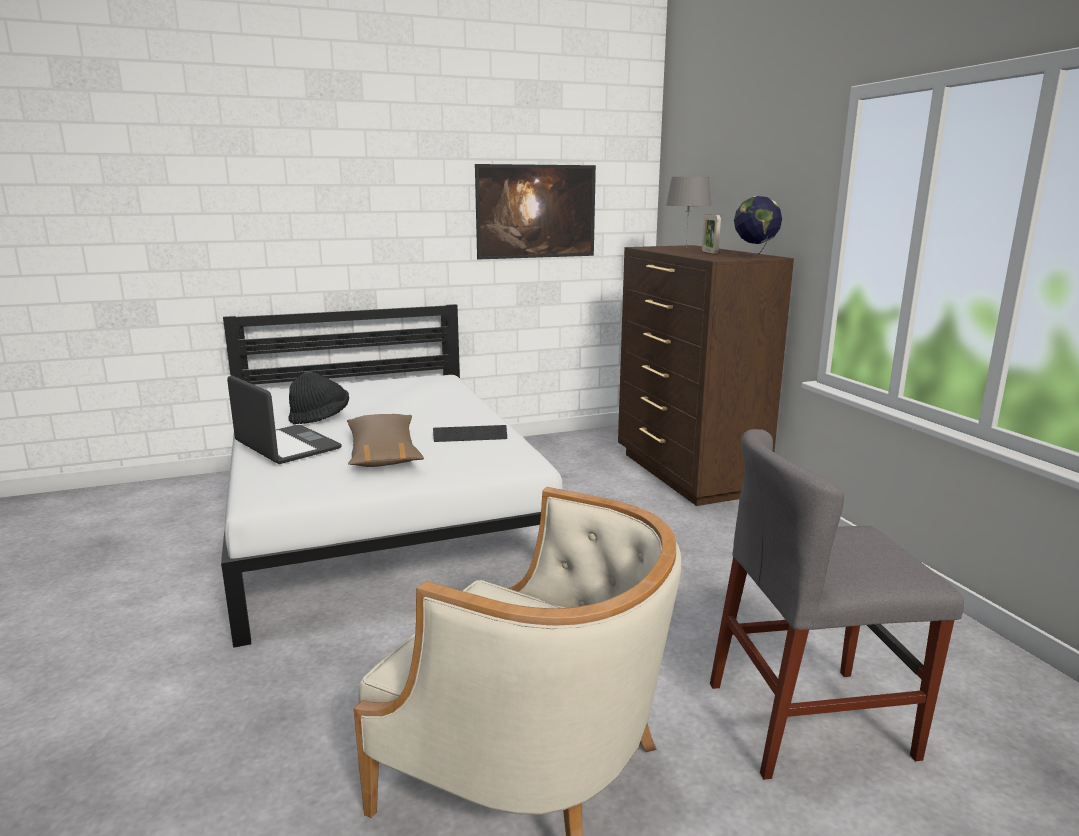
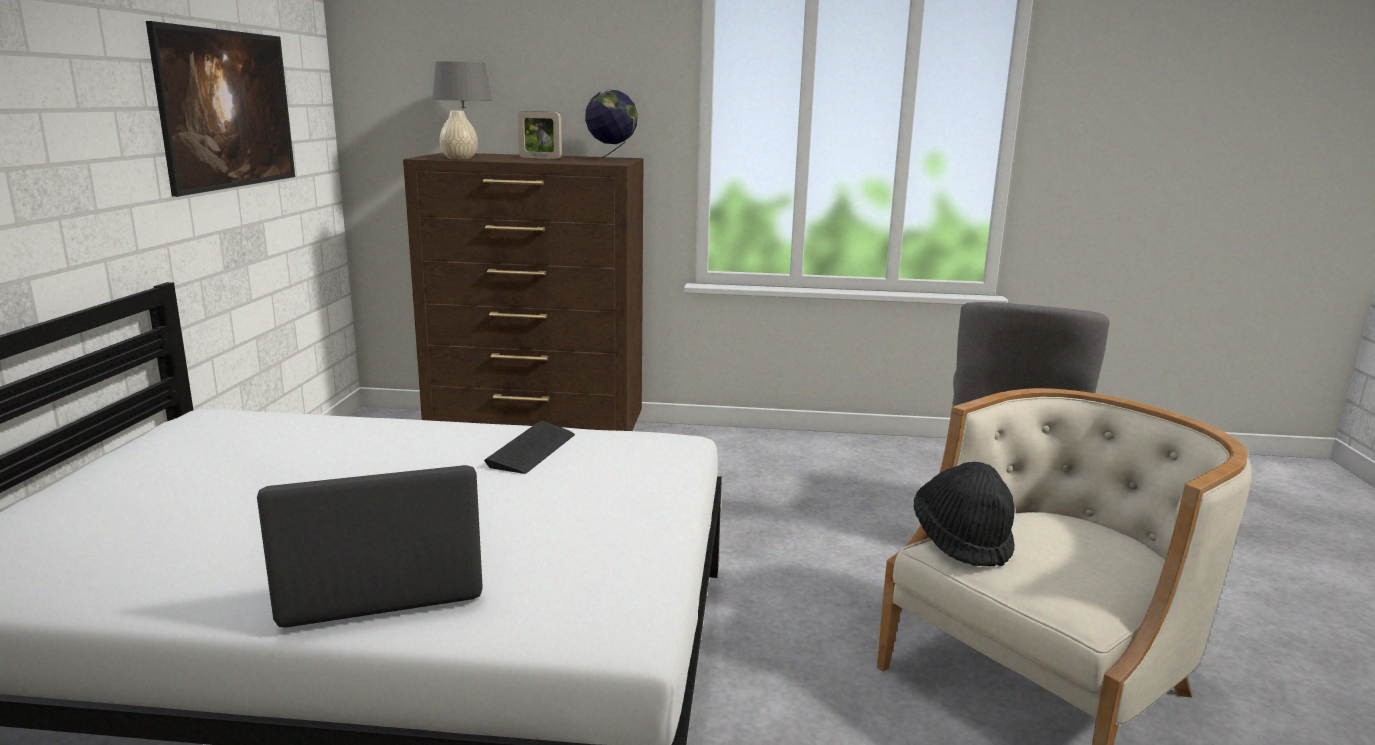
camera: 65 degrees left, 0 degrees up
(320, 417) = (253, 536): black hat -> black hat (962, 540)
(383, 453) = (525, 513): brown pillow -> none
(652, 249) = (459, 159): none -> beige vase

